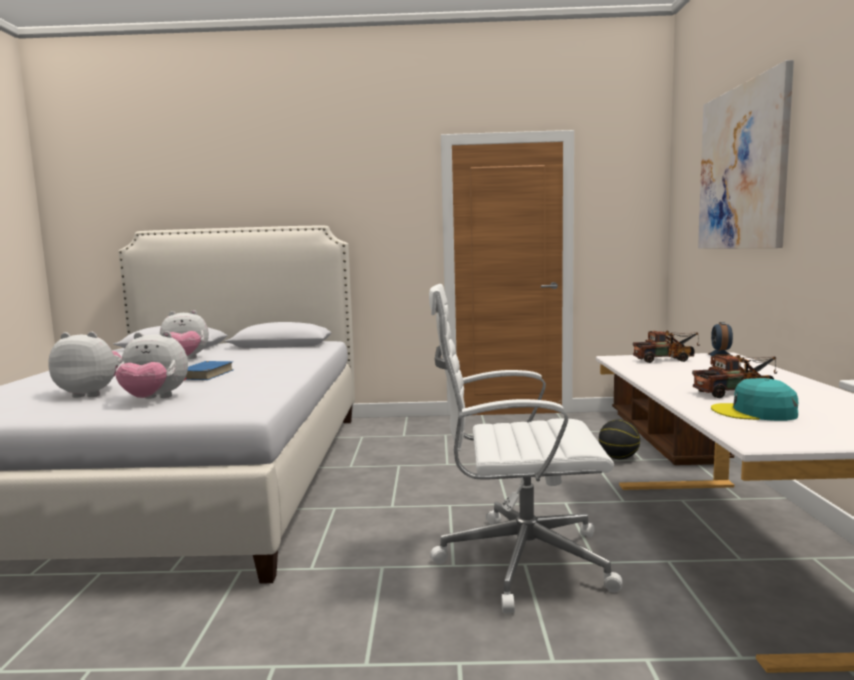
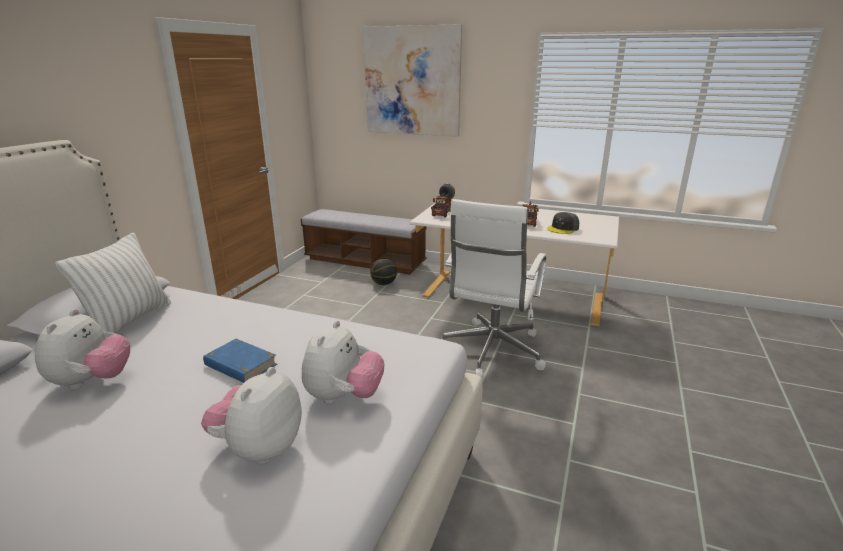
camera: 70 degrees left, 15 degrees up
(270, 349) = (129, 320): none -> white pillow
(755, 412) = (563, 228): turquoise cap -> grey cap

